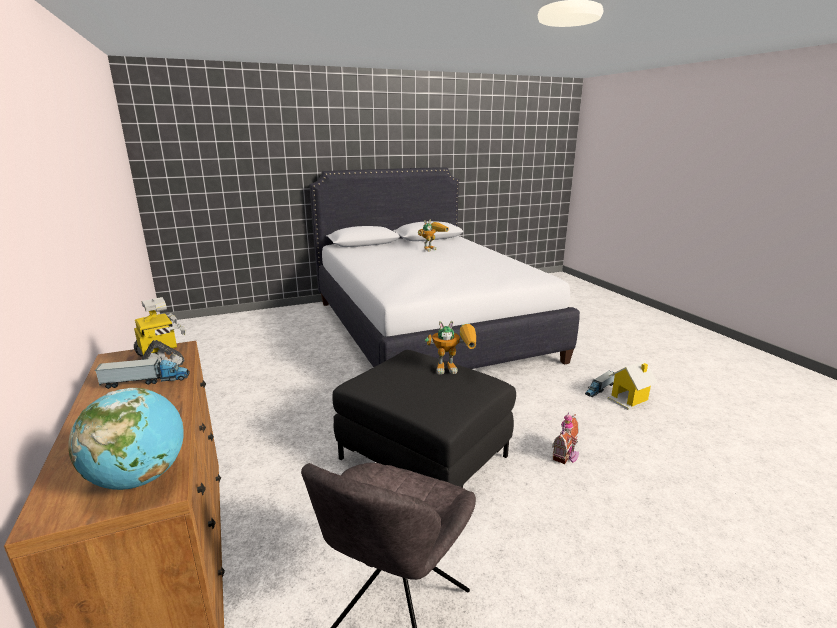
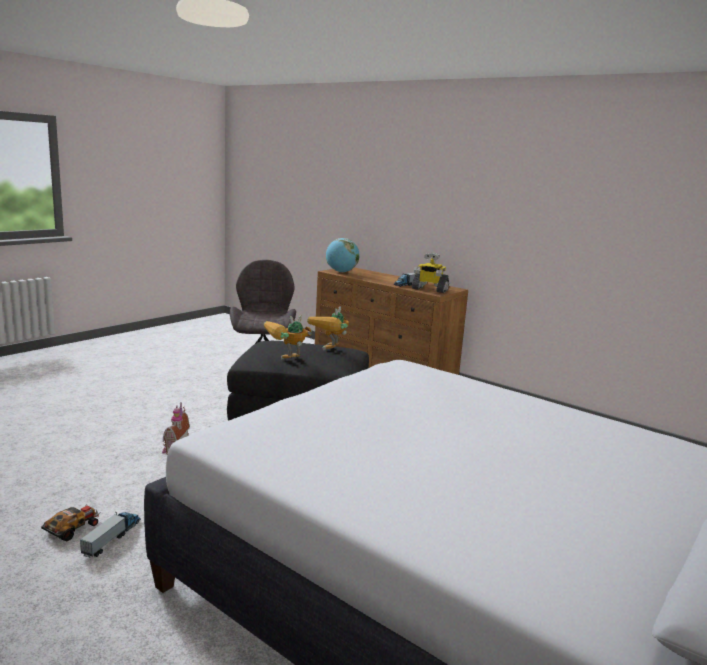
camera: 150 degrees right, 5 degrees down
(432, 249) = (581, 515): toy robot -> toy robot (331, 351)
(629, 400) = (73, 528): toy house -> toy car

